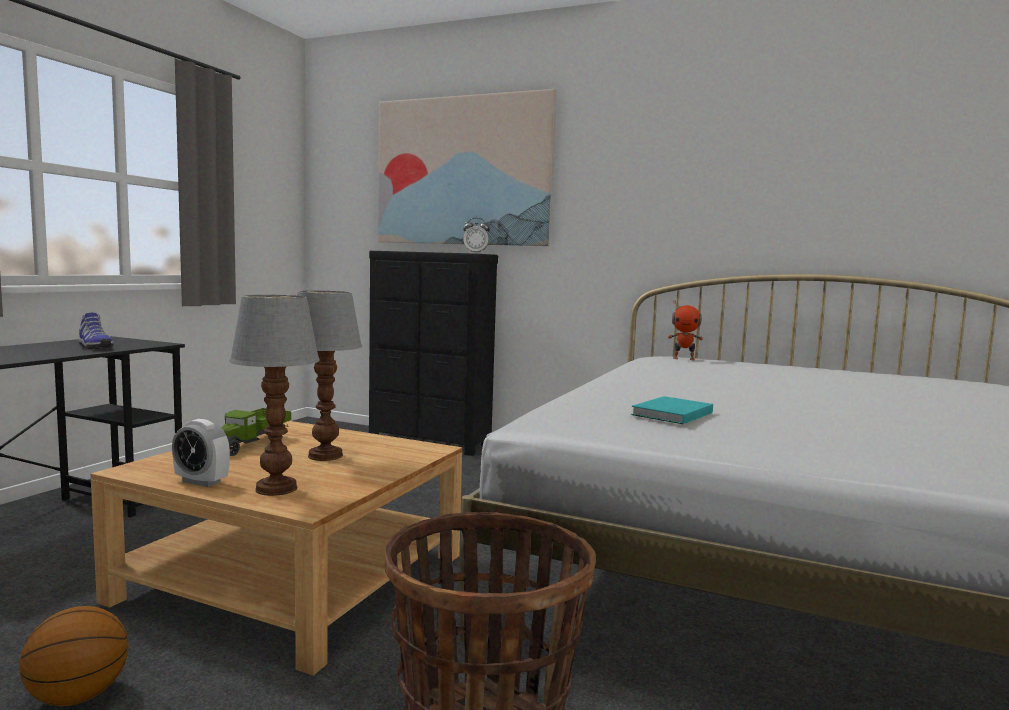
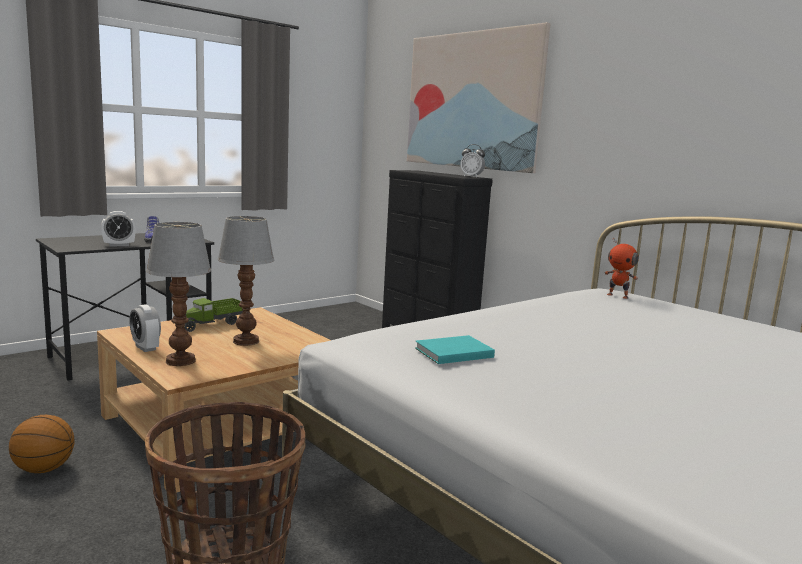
camera: 25 degrees right, 5 degrees up
(55, 354) = (119, 245): none -> alarm clock

